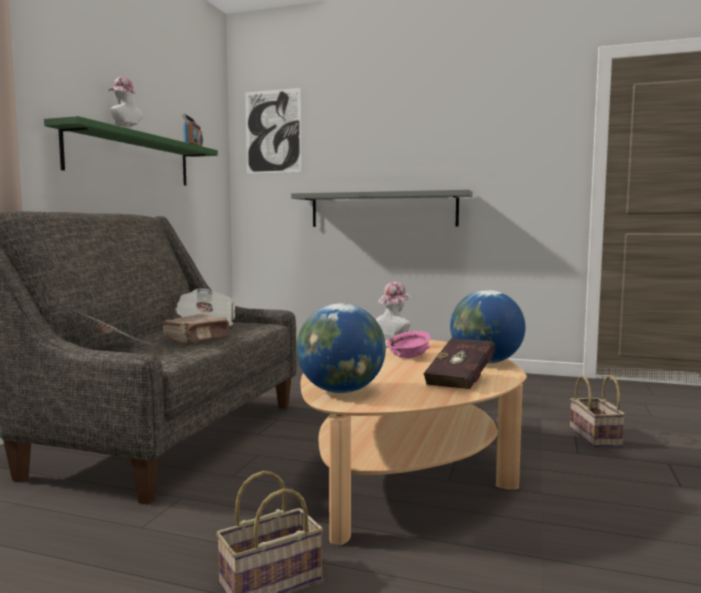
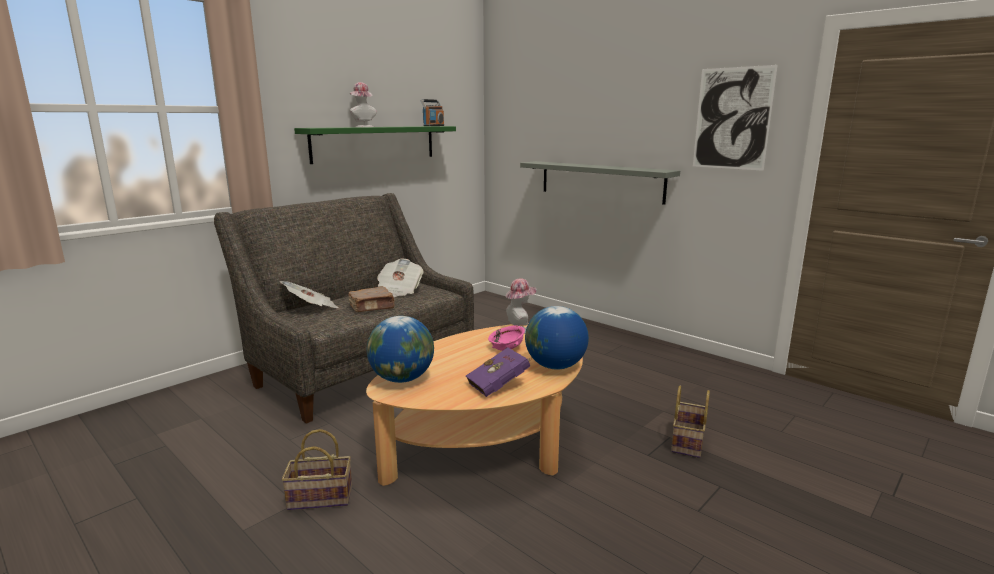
camera: 25 degrees right, 10 degrees up
(273, 131) = (515, 101): picture -> picture (732, 118)
(462, 381) = (500, 385): red book -> purple book

